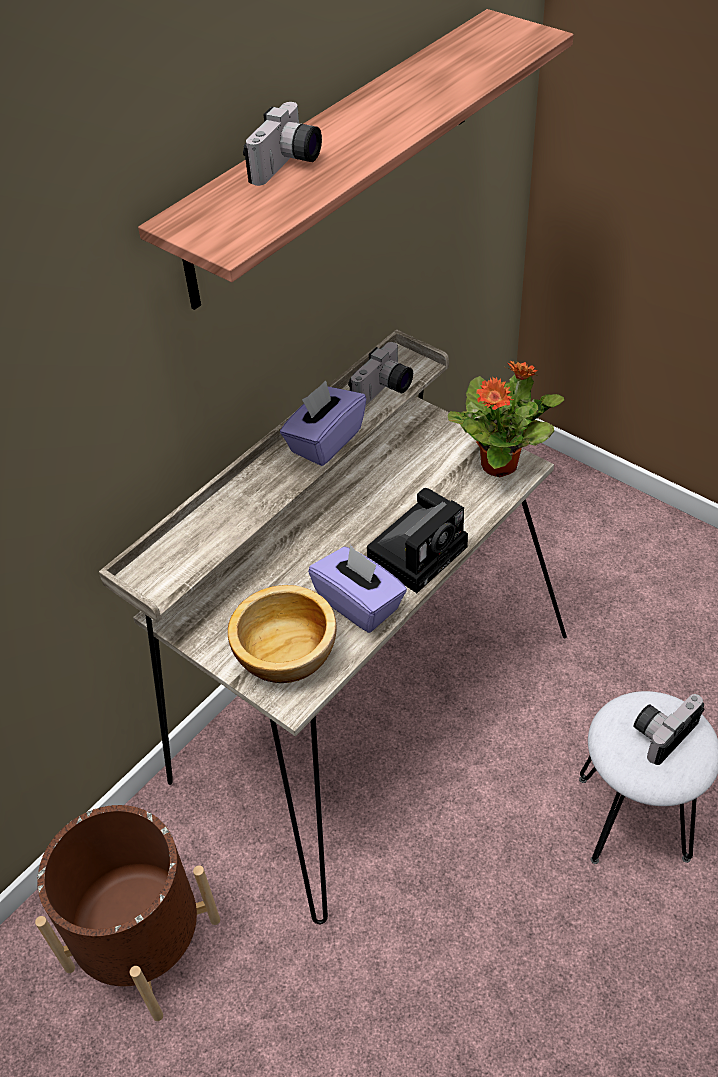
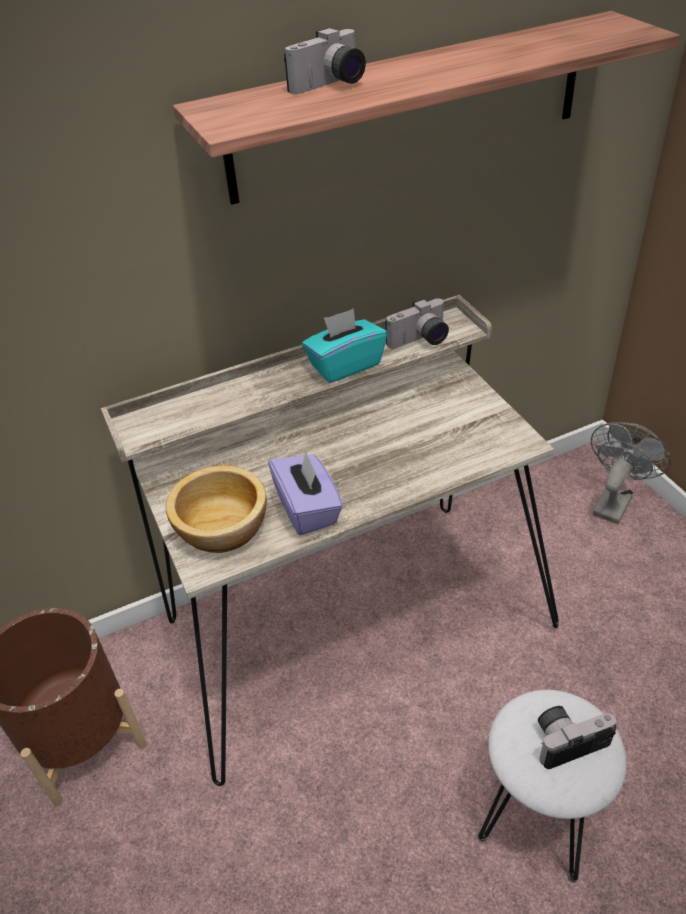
camera: 25 degrees right, 5 degrees down
(325, 441) = (345, 365): purple tissue box -> turquoise tissue box
(419, 551) = (386, 482): camera -> none
(500, 464) = (503, 434): potted plant -> none
(558, 489) = (614, 500): none -> grey fan

